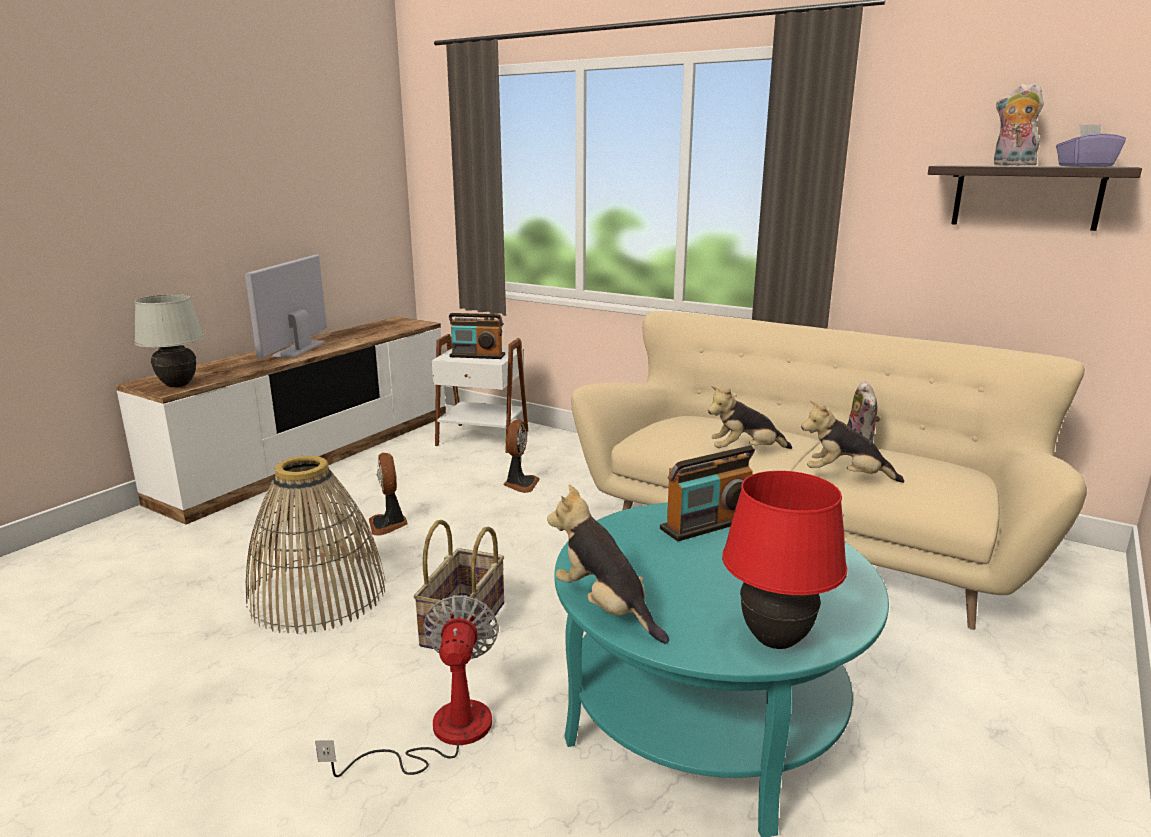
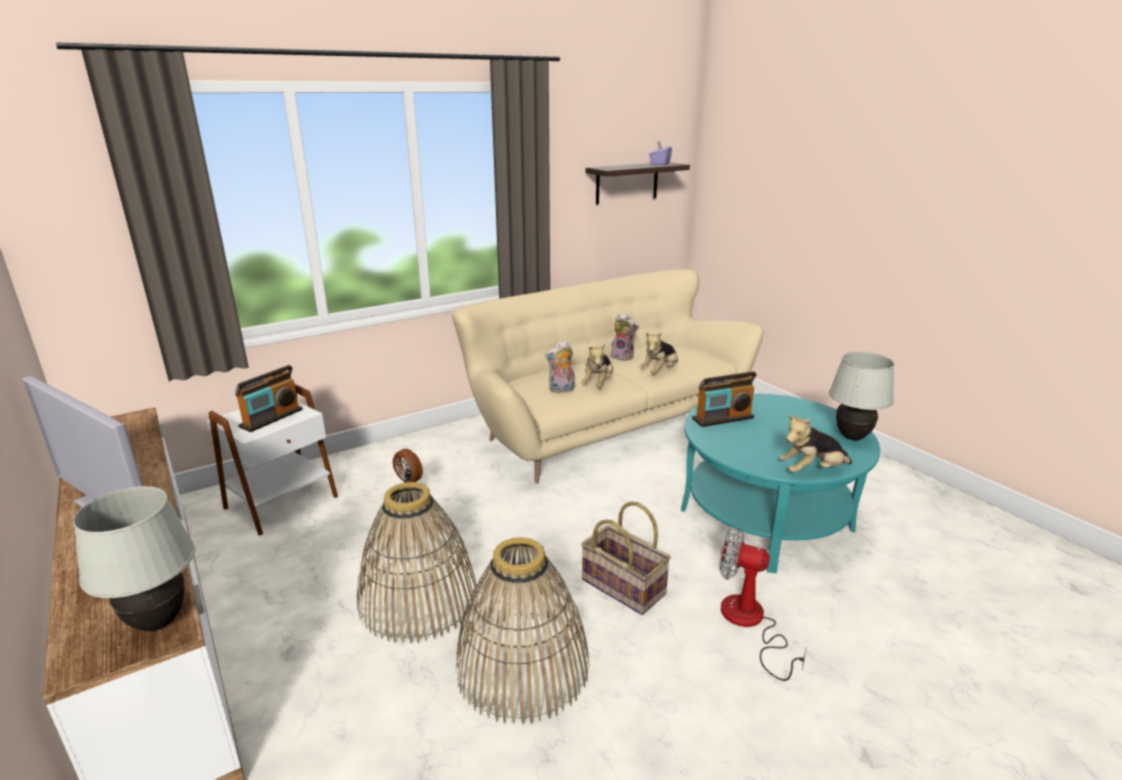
camera: 65 degrees left, 5 degrees up
(389, 524) = (419, 599): fan -> basket
(707, 524) = (723, 418): radio -> radio turned 75 degrees clockwise
(776, 641) = (852, 437): red table lamp -> white table lamp
(1011, 165) = (630, 166): plush toy -> plush toy (561, 390)

